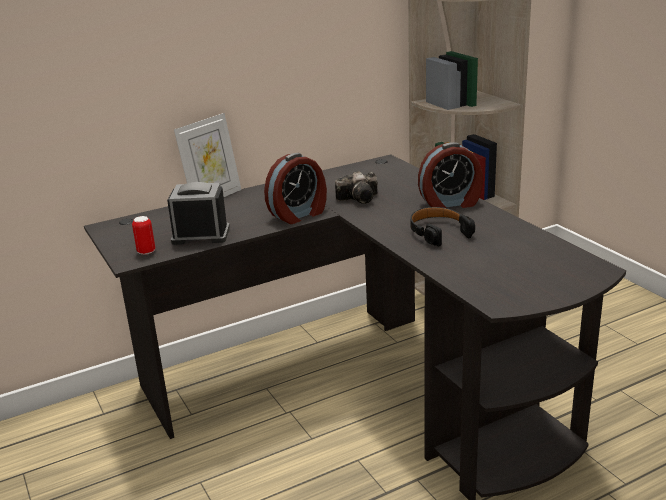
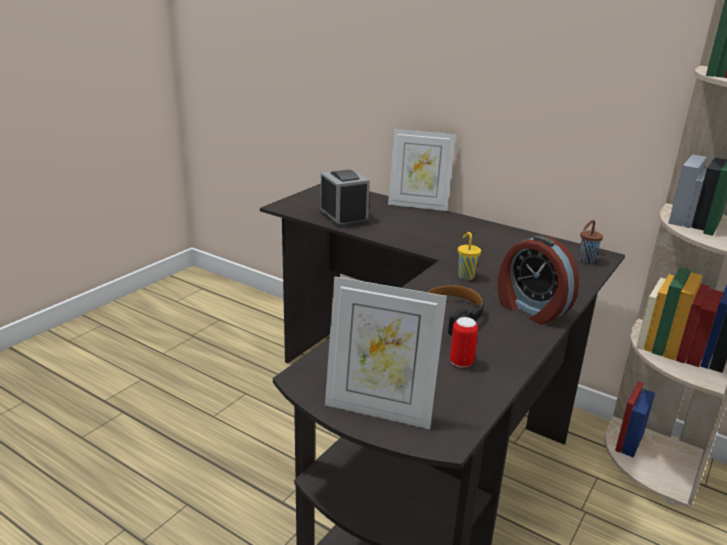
camera: 60 degrees right, 0 degrees up
(146, 252) = (300, 207): can -> can (461, 362)
(299, 214) = (420, 243): alarm clock -> none
(360, 198) = (487, 261): camera -> none
(379, 212) = (465, 276): none -> yellow cup
(390, 167) = (585, 260): none -> brown cup
(557, 284) = (379, 410): none -> picture frame

